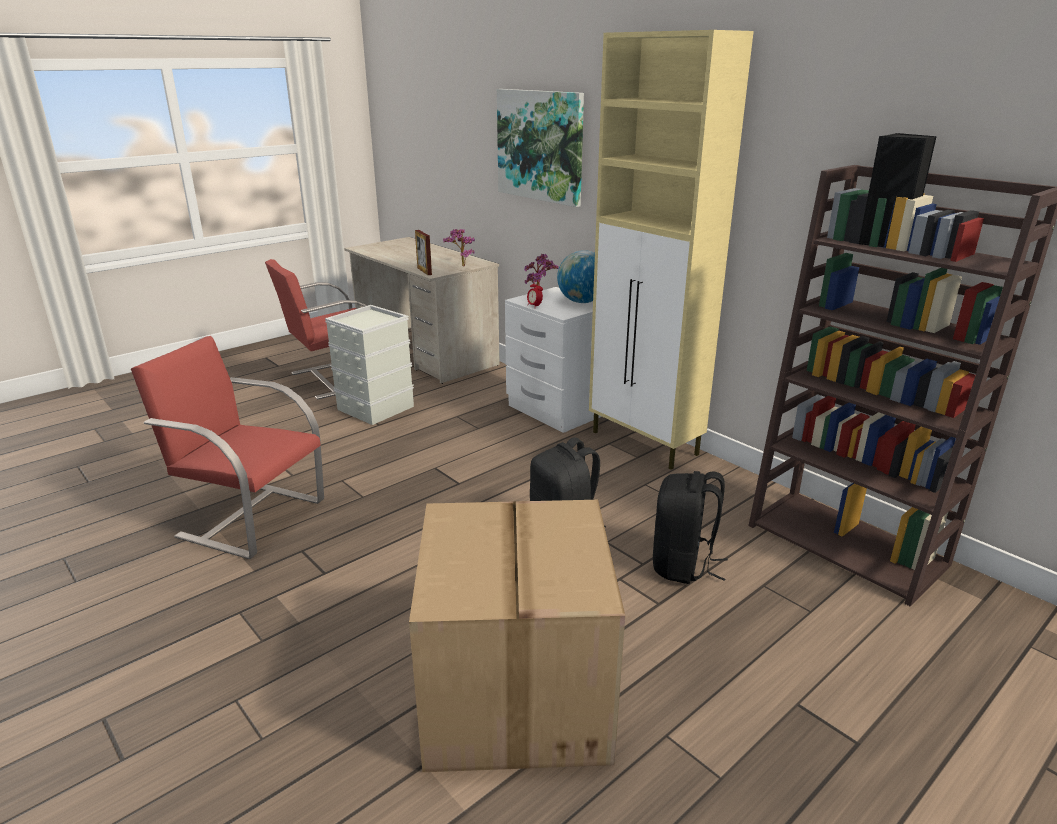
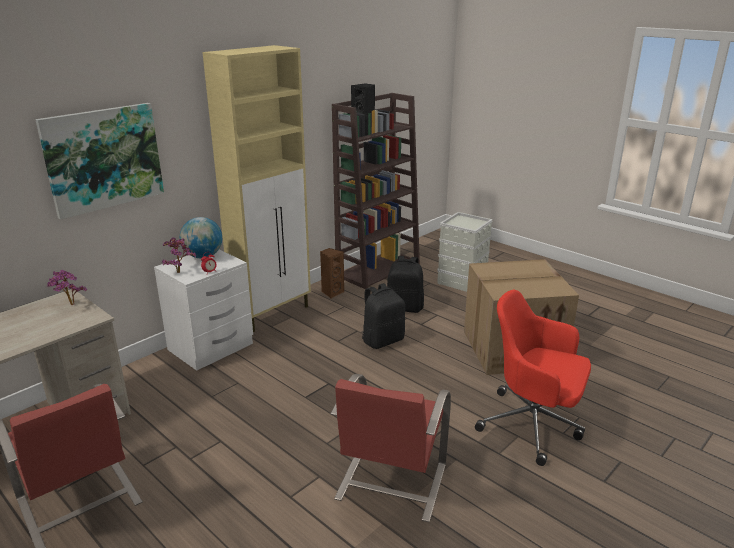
camera: 95 degrees left, 0 degrees up
(276, 665) = (532, 425): none -> red office chair
(375, 408) = (181, 450): grey storage box -> grey storage box (462, 281)
(424, 271) = (82, 323): picture frame -> none
(726, 491) = (332, 292): none -> brown speaker

